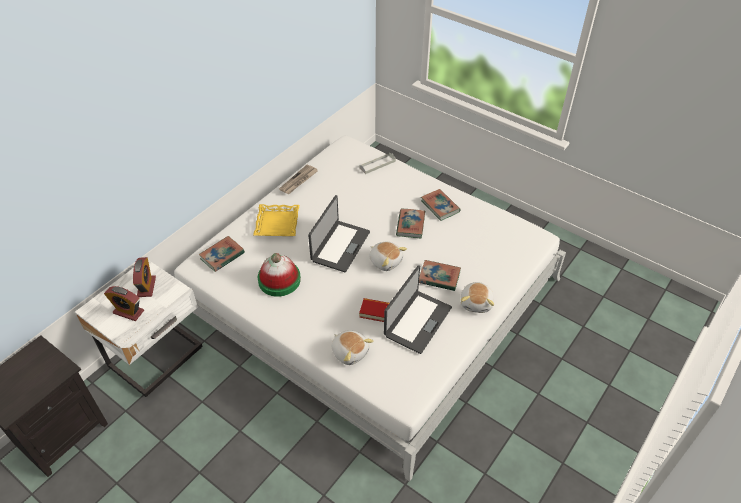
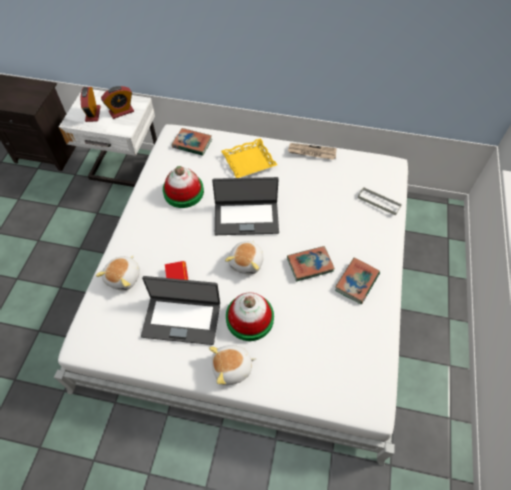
camera: 65 degrees right, 10 degrees up
(439, 277) = (250, 318): book -> hat

